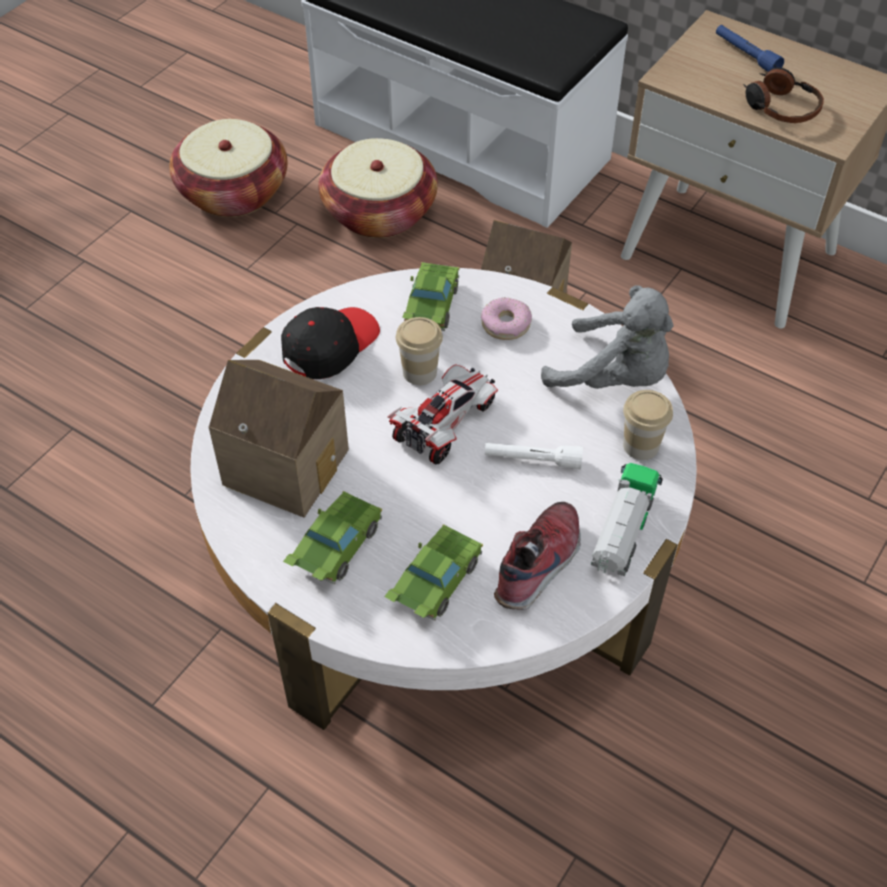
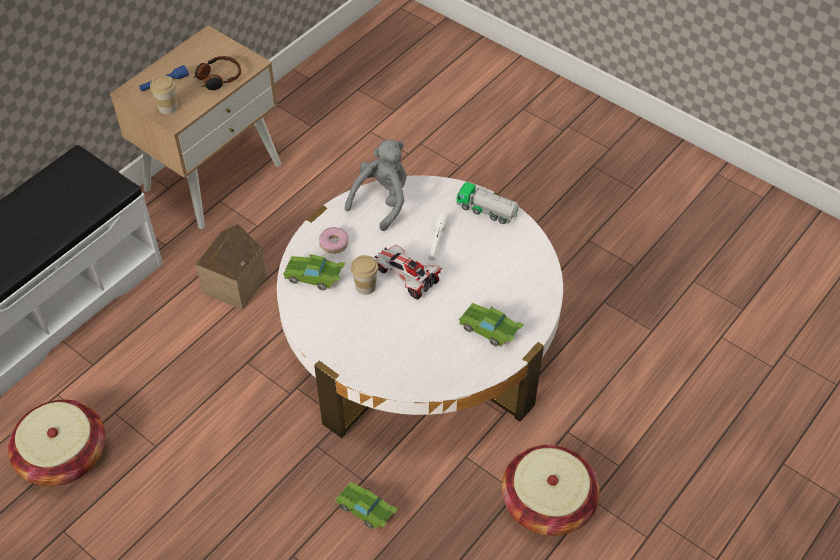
camera: 85 degrees left, 0 degrees up
(288, 462) = (427, 352): toy house -> none
(330, 346) = (337, 329): black cap -> none
(379, 212) = (117, 359): basket -> basket (547, 503)
(434, 585) = (514, 289): green toy car -> green toy car (367, 511)
(540, 564) = (504, 245): shoe -> none
(641, 445) = (431, 196): cup -> cup (168, 107)

